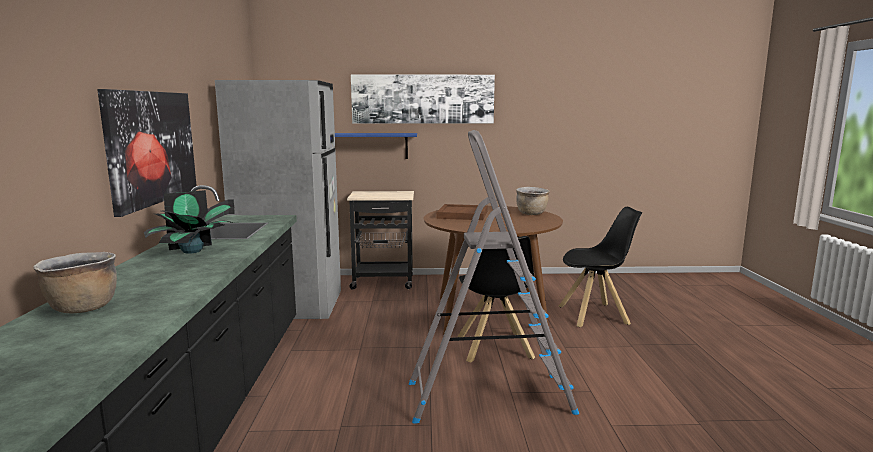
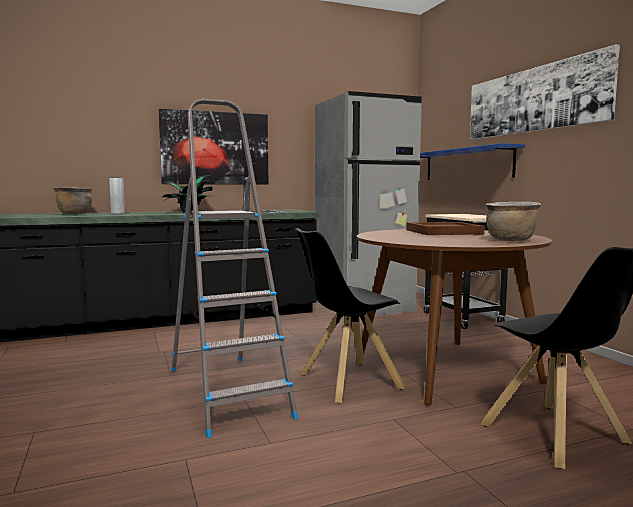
camera: 70 degrees right, 5 degrees down
(143, 282) = (118, 213): none -> grey vase

